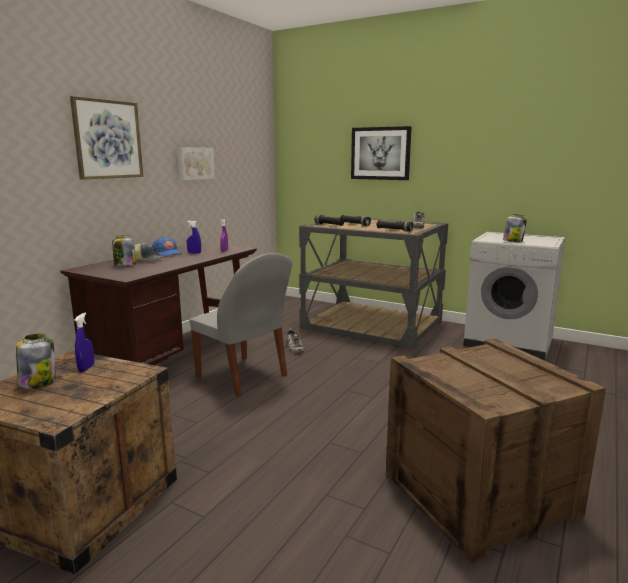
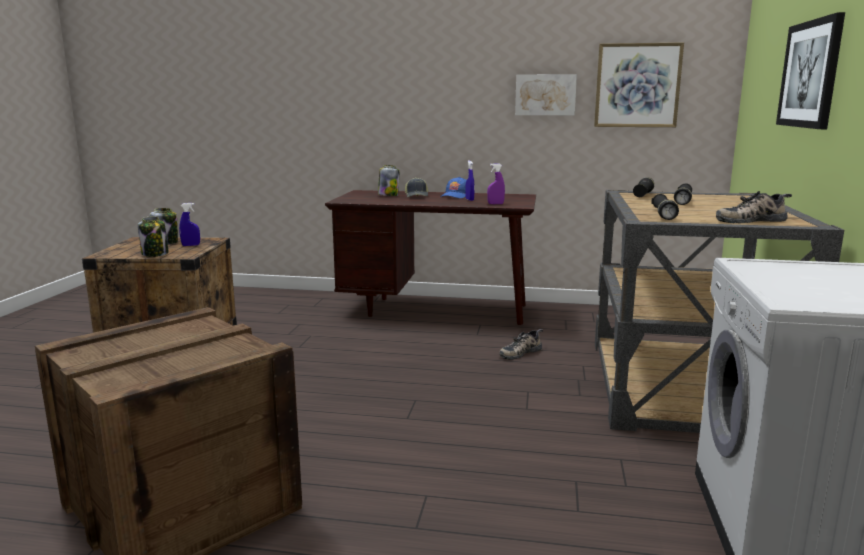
camera: 70 degrees right, 0 degrees up
(108, 139) = (419, 68): picture -> picture (637, 85)
(243, 377) = (409, 344): grey chair -> none
(513, 241) = (773, 278): jar -> jar (155, 254)

